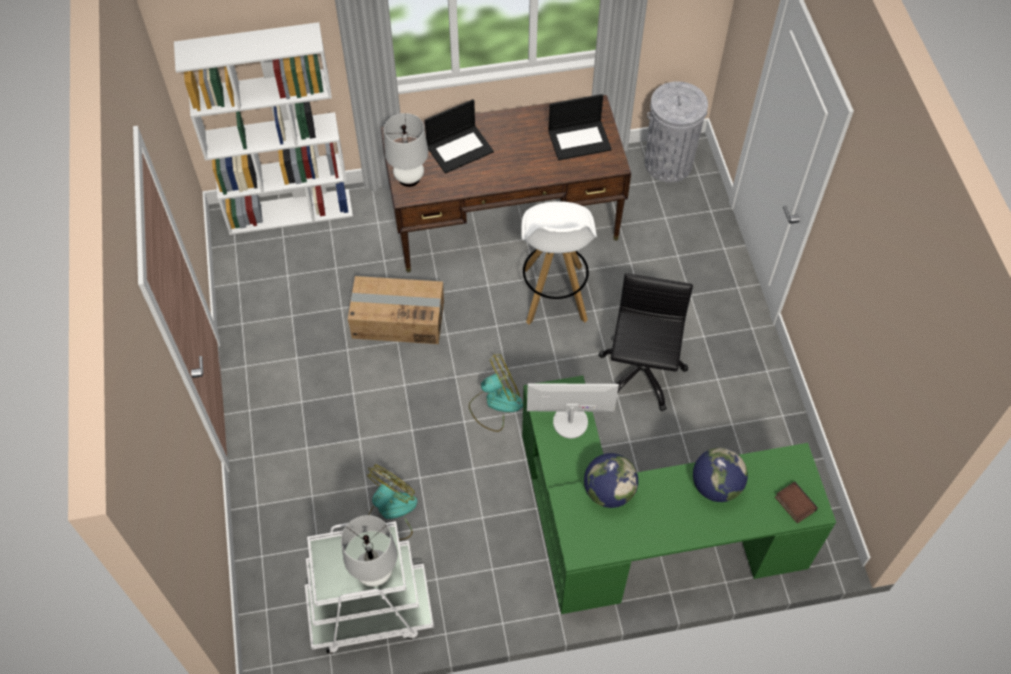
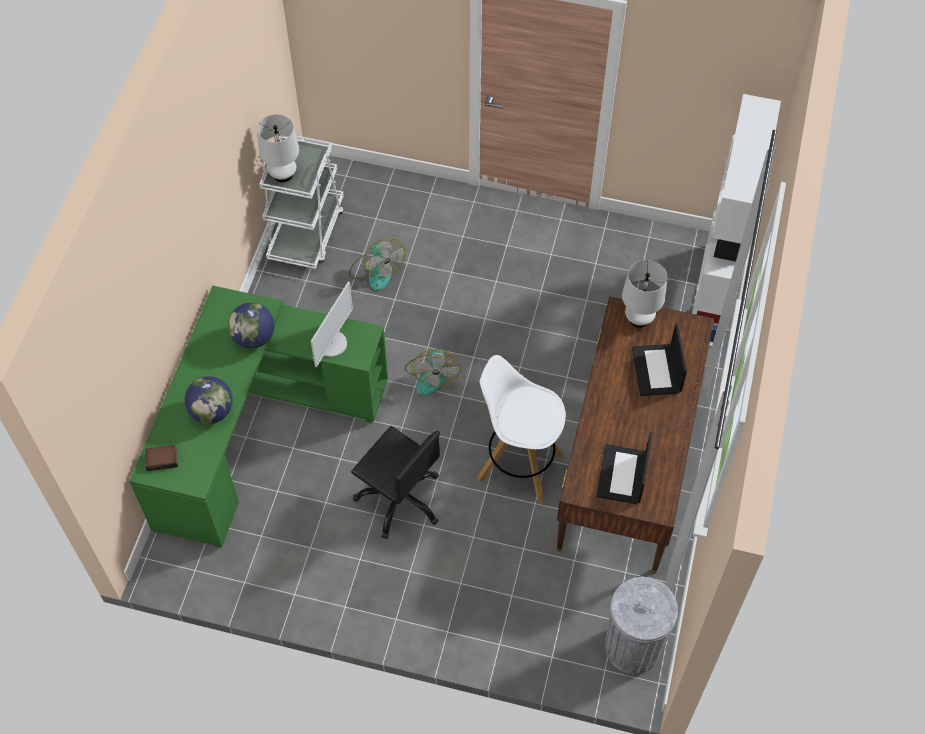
camera: 115 degrees right, 0 degrees up
(398, 319) = (554, 336): cardboard box -> none

